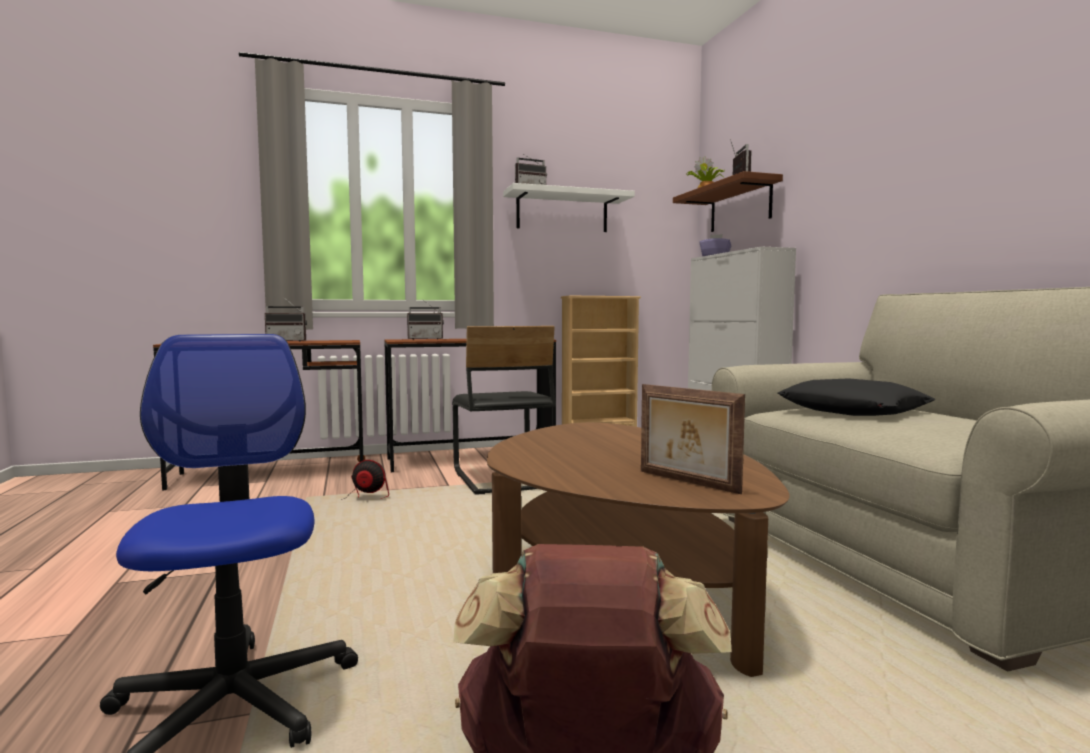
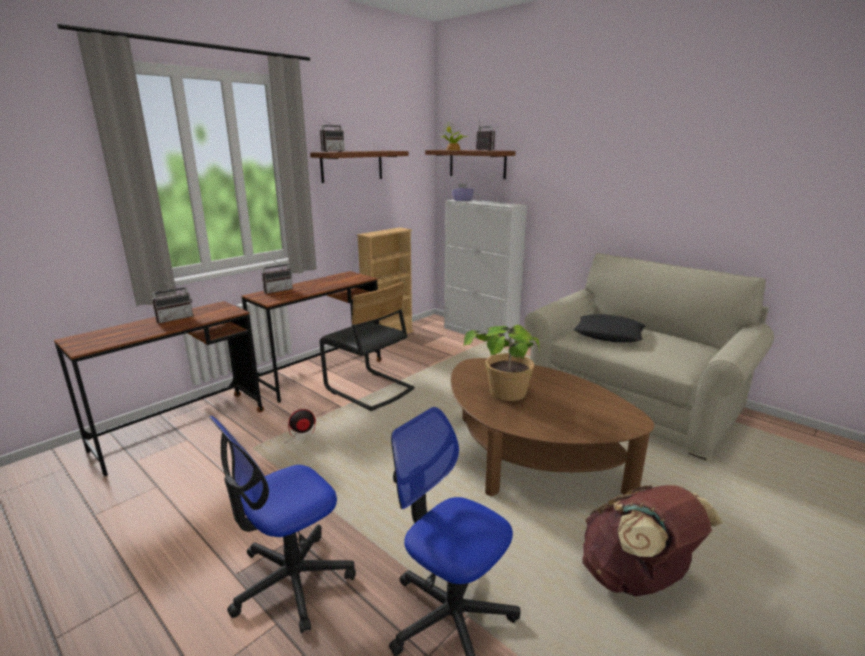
camera: 30 degrees left, 15 degrees up
(149, 604) = (292, 580): none -> office chair
(559, 451) = (503, 401): none -> potted plant
(562, 212) = (352, 166): white shelf -> brown shelf
(686, 482) = (600, 417): picture frame -> none

